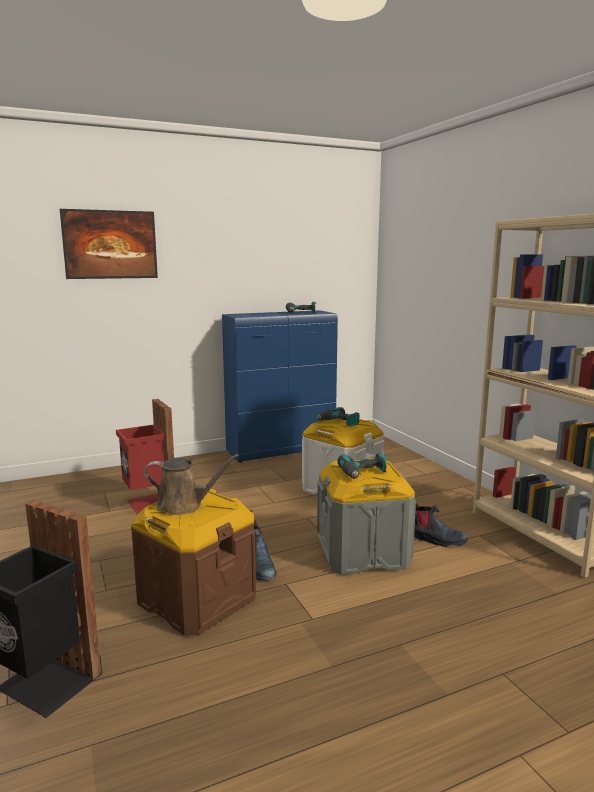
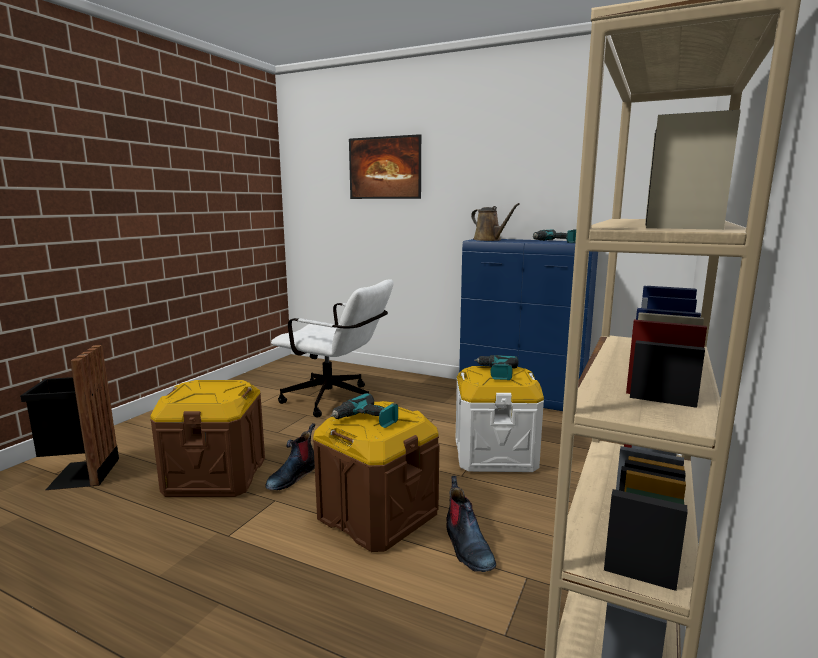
camera: 50 degrees right, 0 degrees up
(149, 504) = (336, 401): red trash can -> white office chair
(184, 505) = (205, 388): brown watering can -> brown watering can (489, 240)
(363, 552) = (377, 515): grey storage box -> brown storage box

